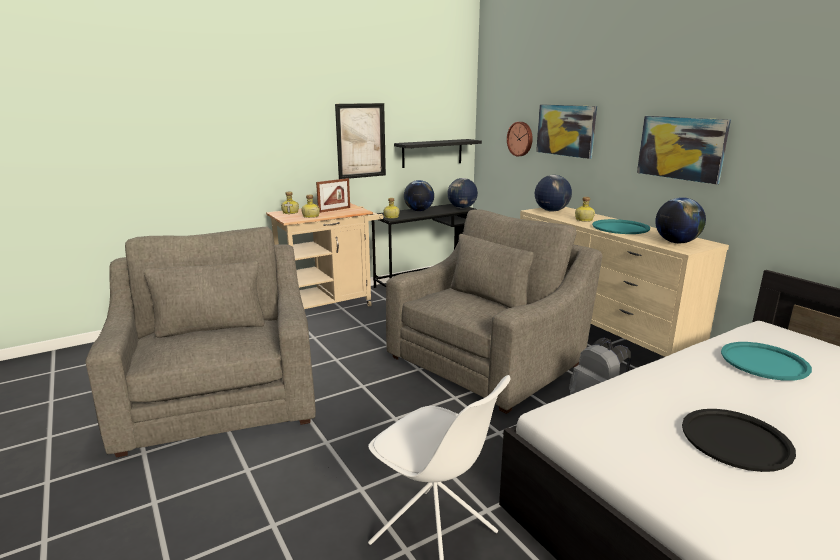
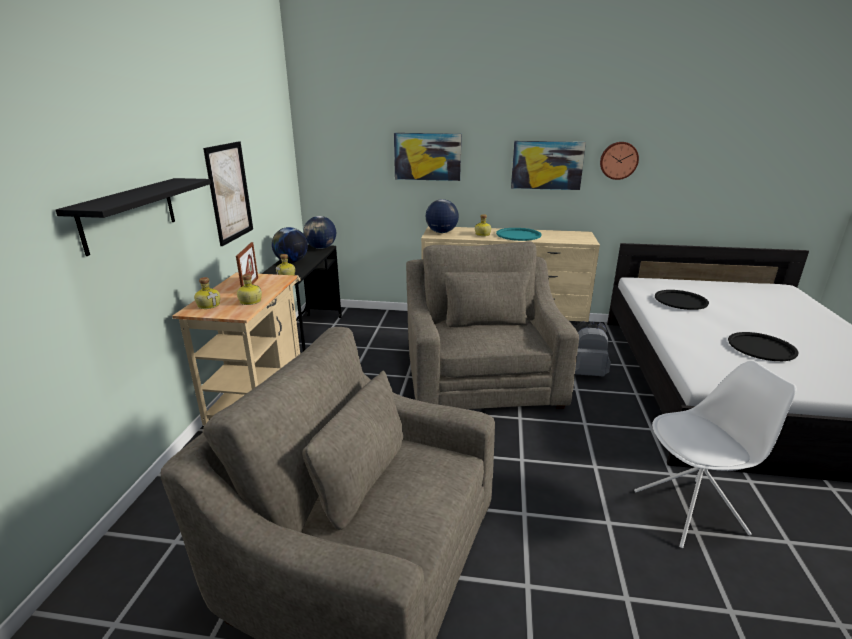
camera: 50 degrees left, 5 degrees up
(432, 153) = (276, 194): black shelf -> black shelf (129, 214)
(520, 139) = (369, 168): wall clock -> wall clock (618, 160)
(676, 242) = (571, 237): globe -> none
(764, 362) = (680, 300): turquoise tray -> black tray

